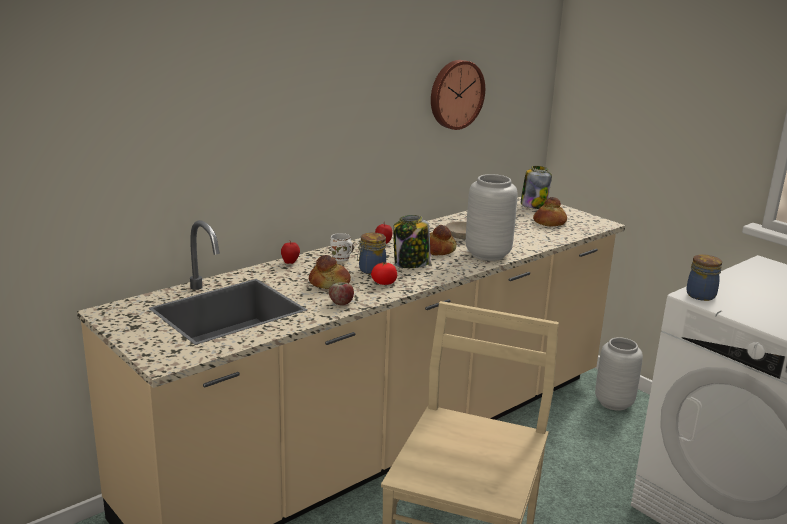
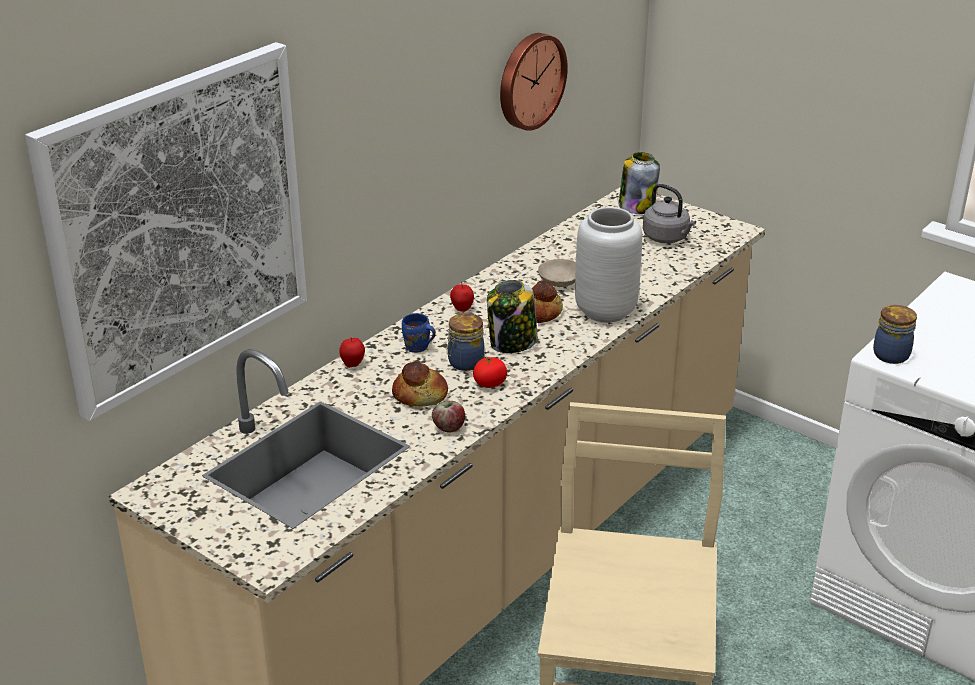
camera: 10 degrees left, 10 degrees up
(156, 119) = (179, 226): none -> picture
(341, 259) = (417, 348): white mug -> blue mug
(550, 222) = (667, 238): bread -> grey kettle
(615, 403) = (762, 454): grey vase -> none

